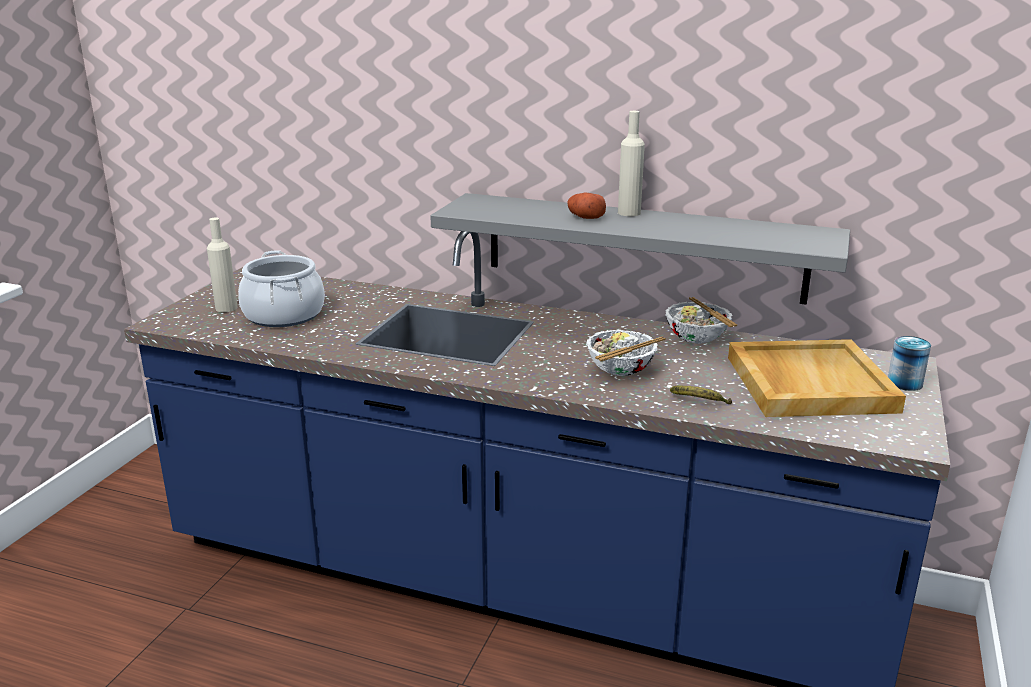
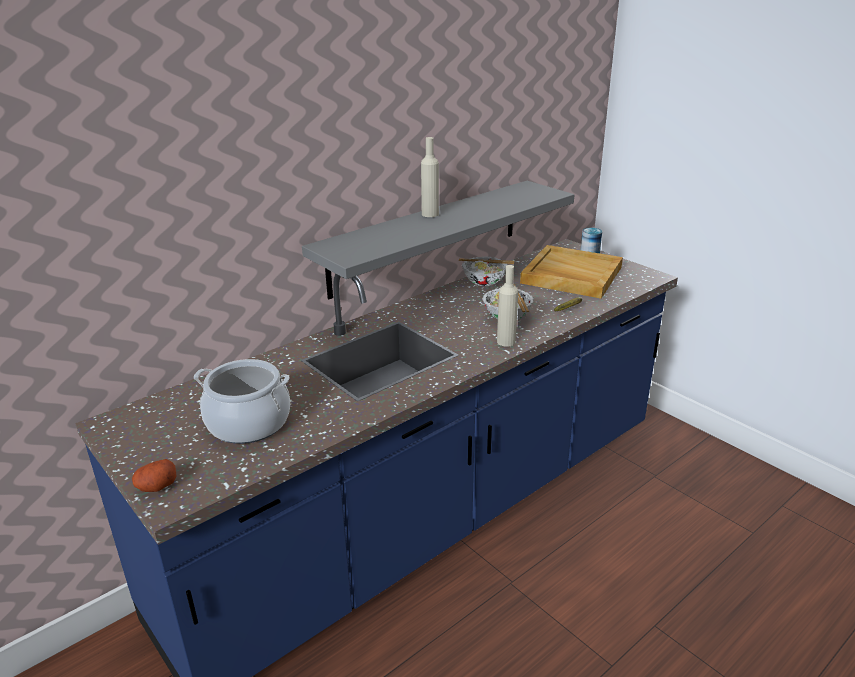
camera: 60 degrees left, 5 degrees up
(226, 308) = (186, 453): beige bottle -> beige bottle (506, 341)
(585, 217) = (423, 226): potato -> potato (156, 486)

